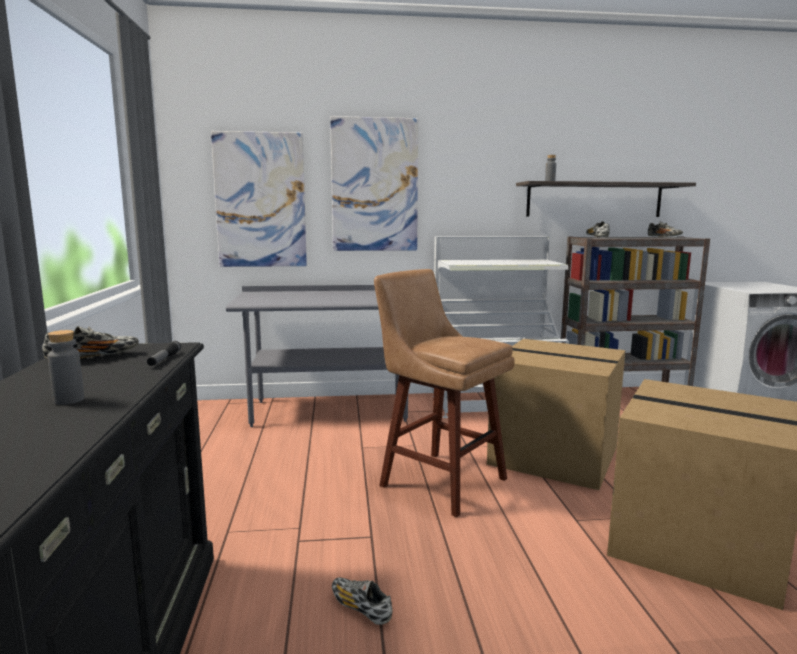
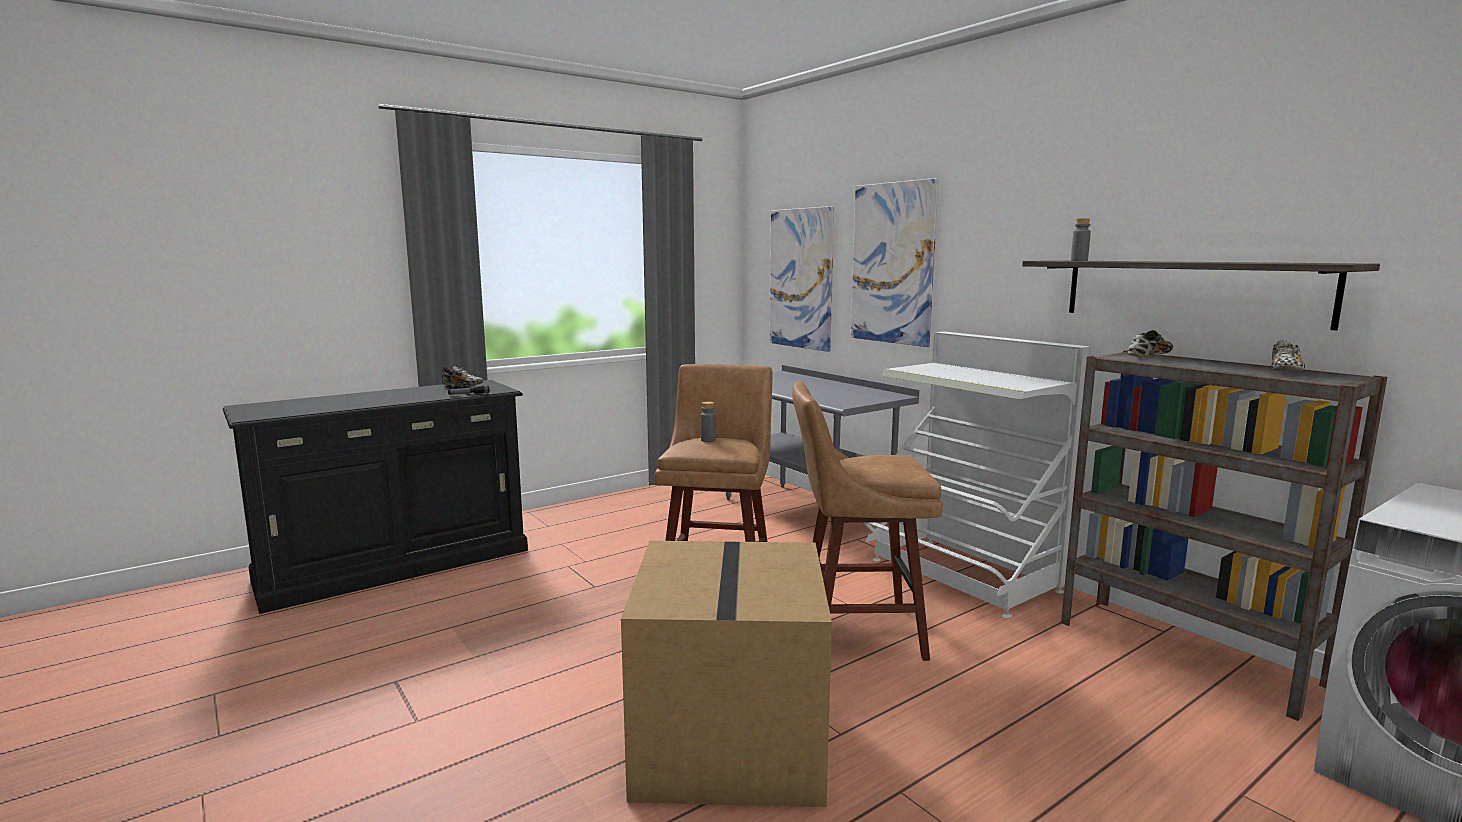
camera: 60 degrees right, 0 degrees up
(69, 400) = (383, 399): grey bottle -> grey bottle (708, 440)
(360, 608) = (503, 605): shoe -> none
(551, 455) = (854, 631): cardboard box -> brown stool

